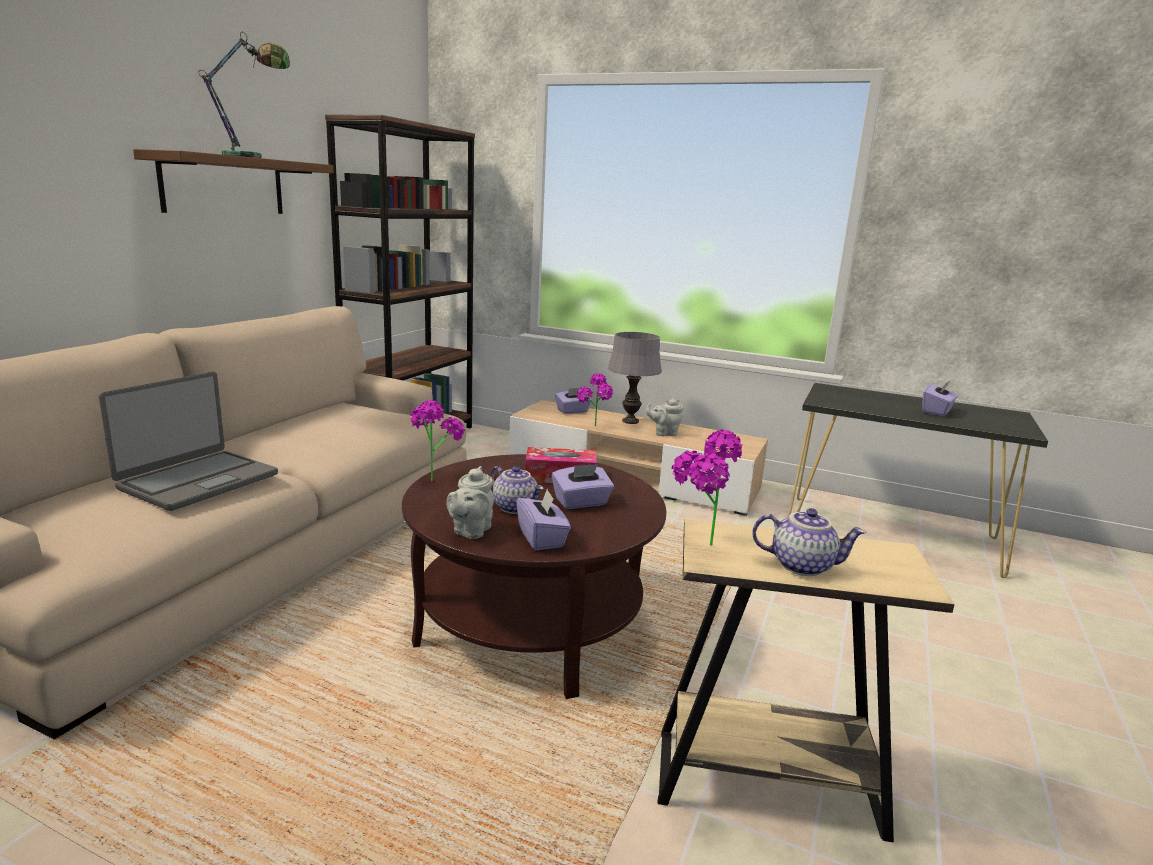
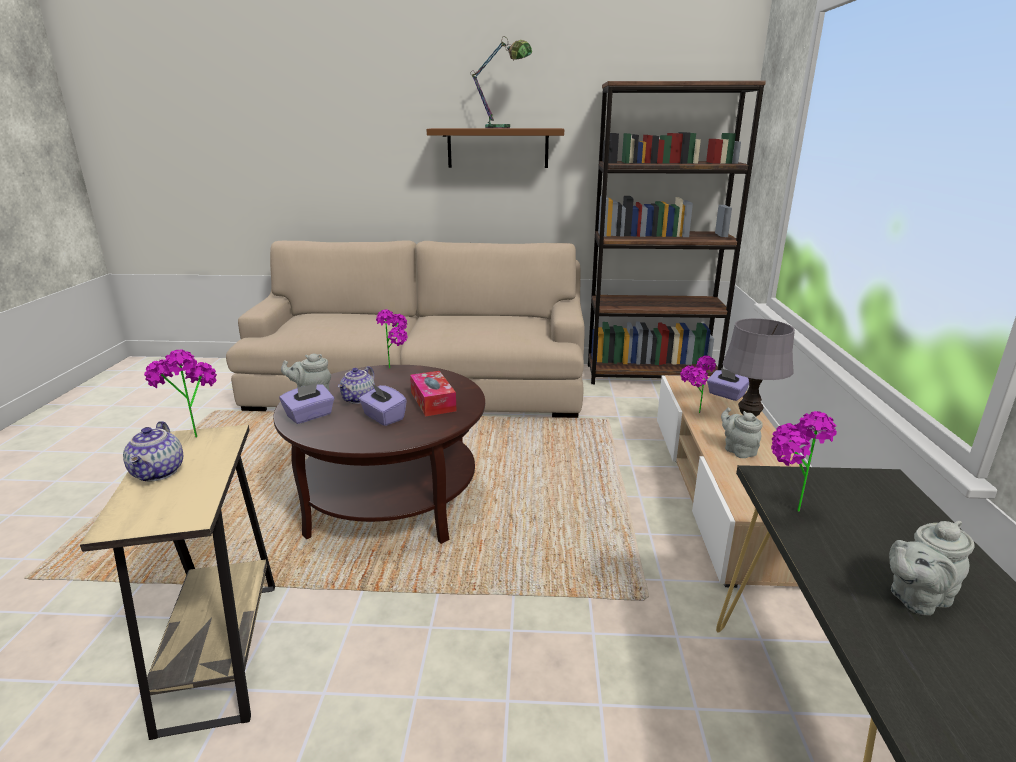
camera: 70 degrees right, 5 degrees up
(198, 481) = (357, 327): laptop -> none
(857, 408) = (783, 509): none -> potted plant
(937, 411) = (916, 598): purple tissue box -> grey teapot

